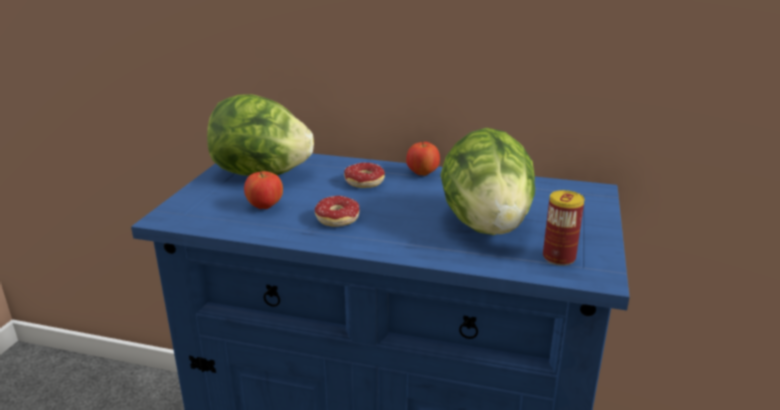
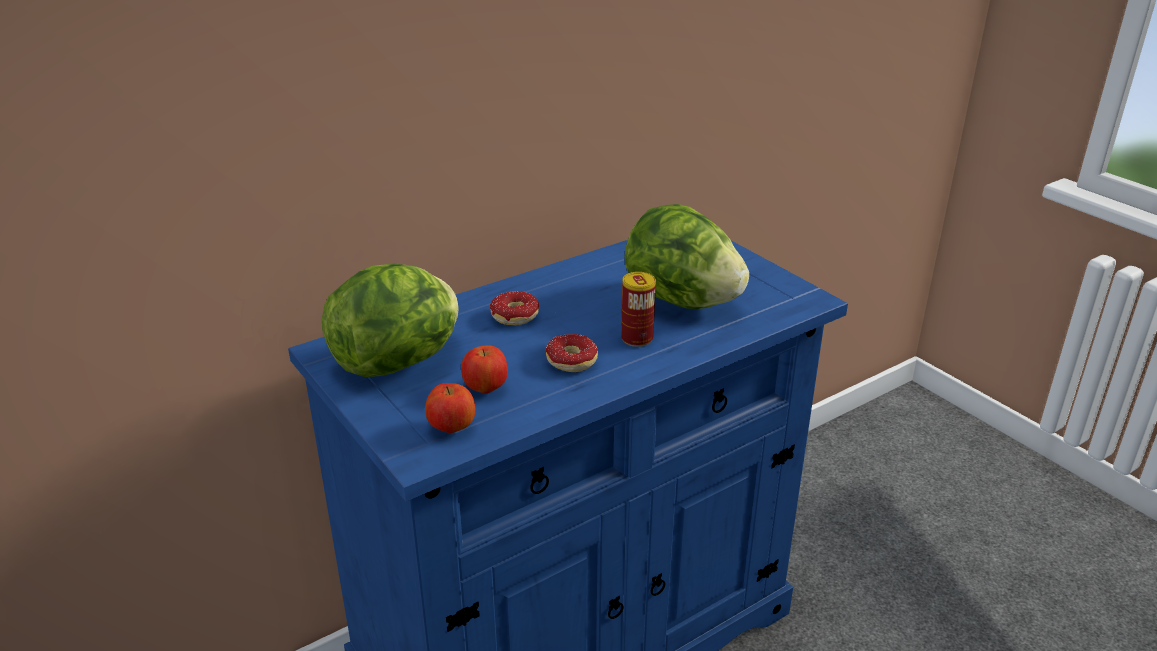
camera: 50 degrees left, 5 degrees up
(422, 174) = (543, 282): apple -> apple (452, 428)
(559, 258) = (770, 299): can -> can (637, 338)

